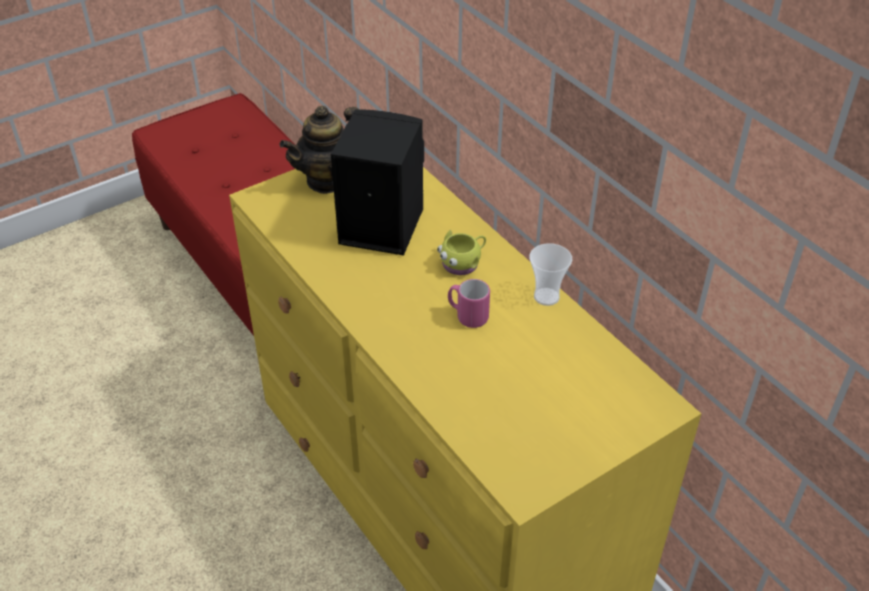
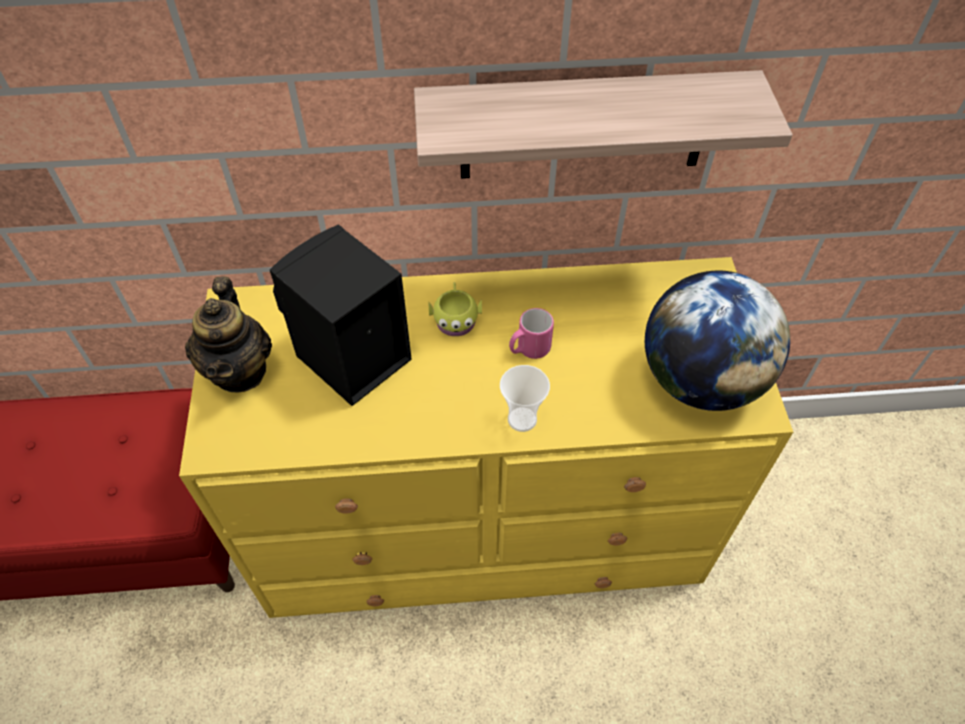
camera: 60 degrees left, 10 degrees up
(525, 438) = (700, 380): none -> globe
(546, 297) = (542, 282): cup -> cup (522, 419)
(610, 171) = (584, 126): none -> shelf

